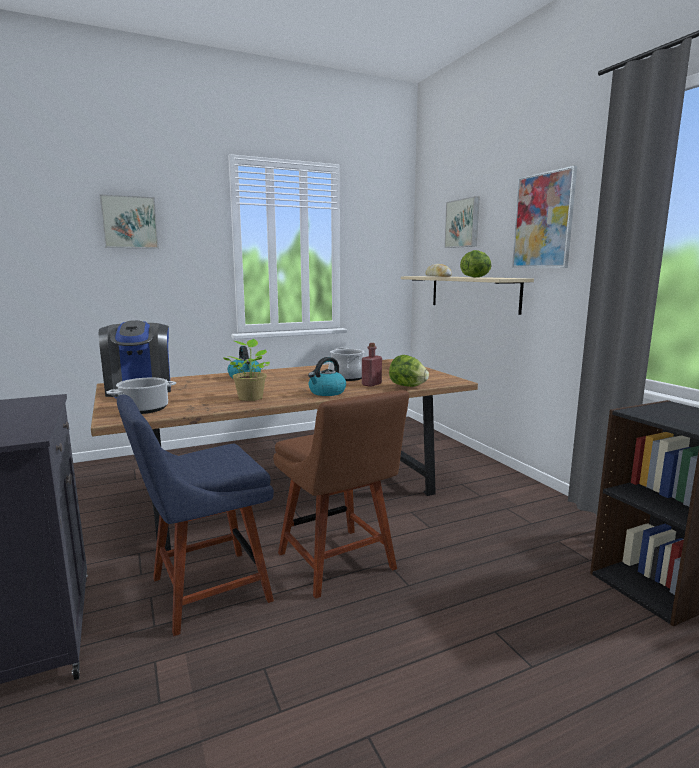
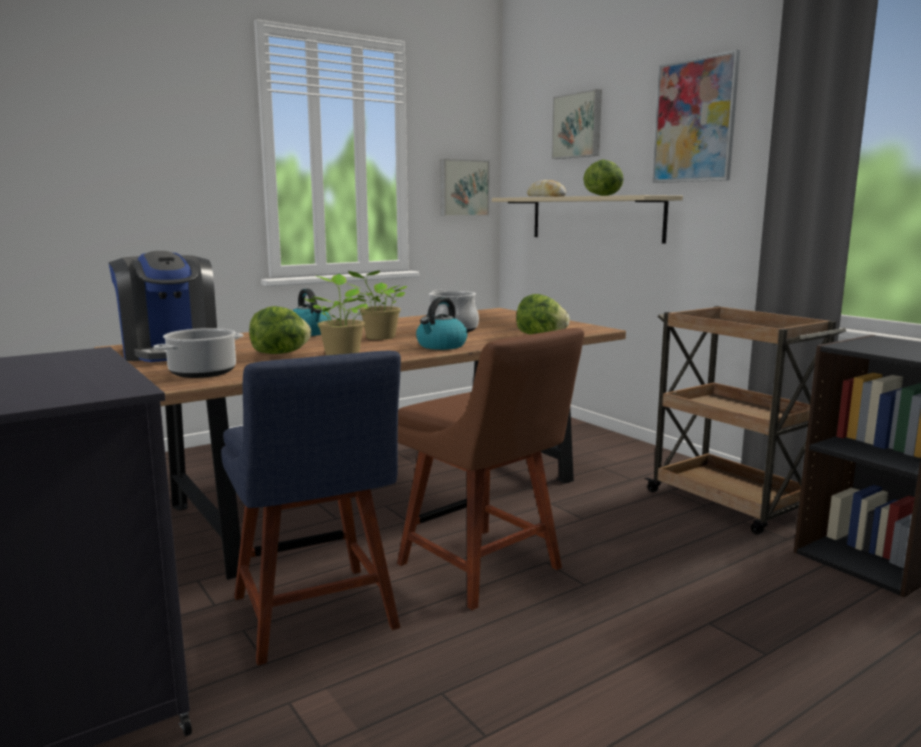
camera: 10 degrees left, 0 degrees up
(129, 222) = (113, 113): picture -> picture (463, 188)
(204, 591) = (316, 616): blue chair -> blue chair turned 75 degrees counterclockwise
(210, 394) = (281, 353): none -> lettuce
(289, 383) = (378, 337): none -> potted plant
(371, 384) = (492, 335): red bottle -> none
(552, 524) = (730, 503): none -> brown cart

